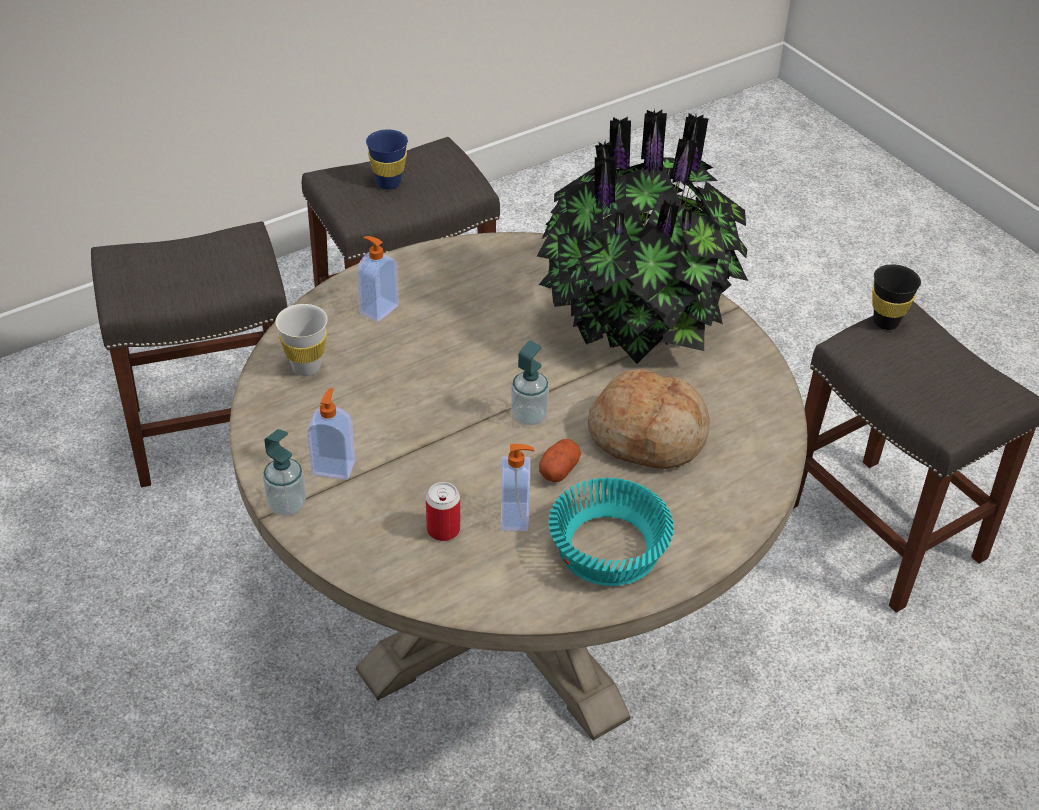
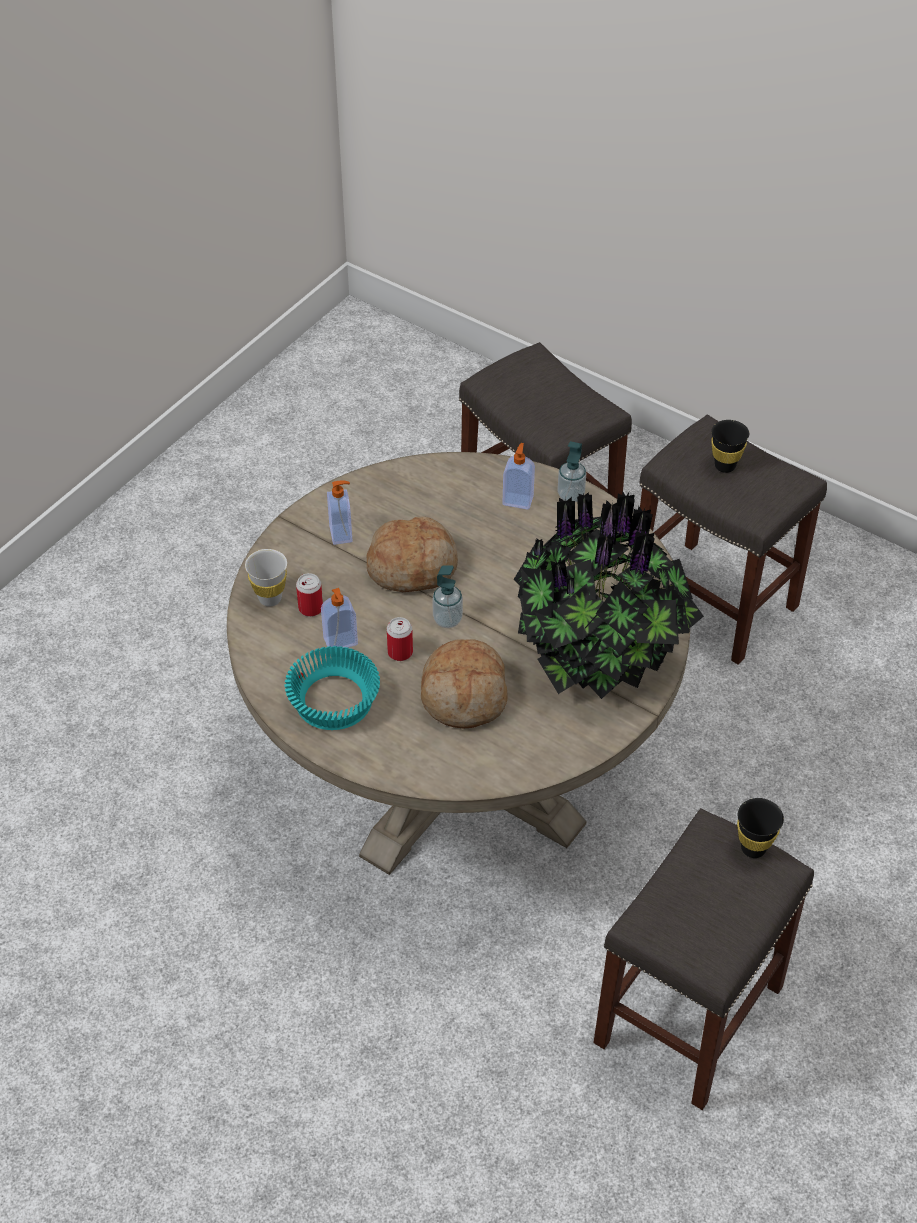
camera: 70 degrees right, 5 degrees up
(287, 505) = (296, 524): soap dispenser -> soap dispenser (570, 495)
(306, 367) = (432, 485): white cup -> white cup (270, 598)
(389, 183) = (725, 466): blue cup -> black cup
(427, 420) = (413, 566): none -> bread
(559, 469) = (400, 652): potato -> can

